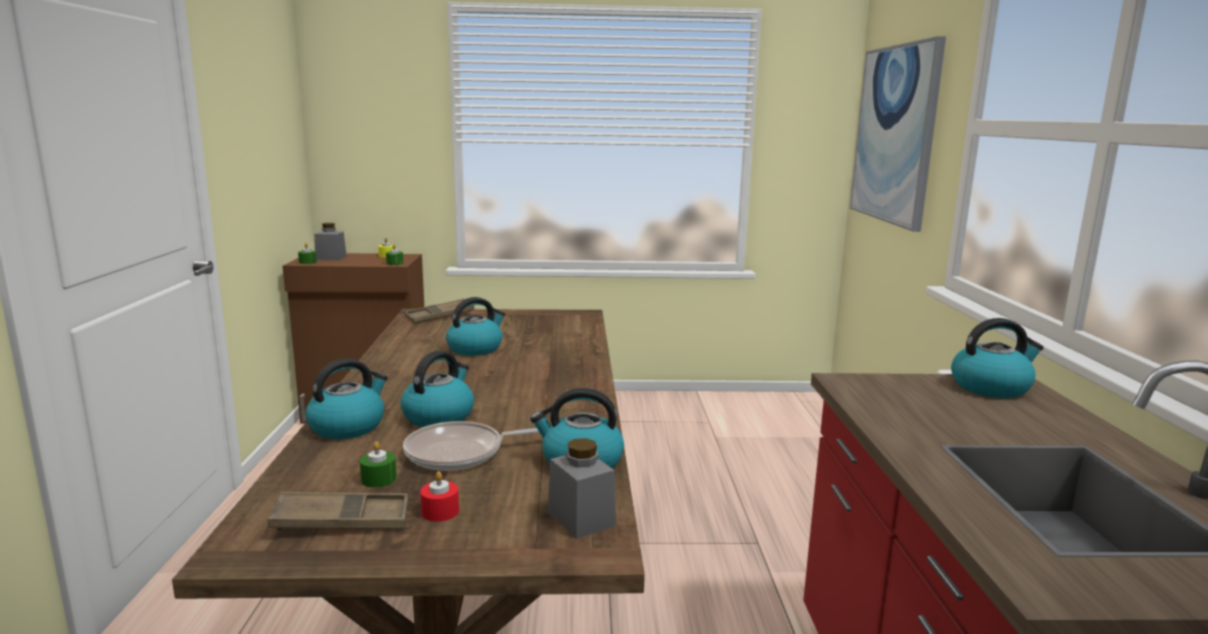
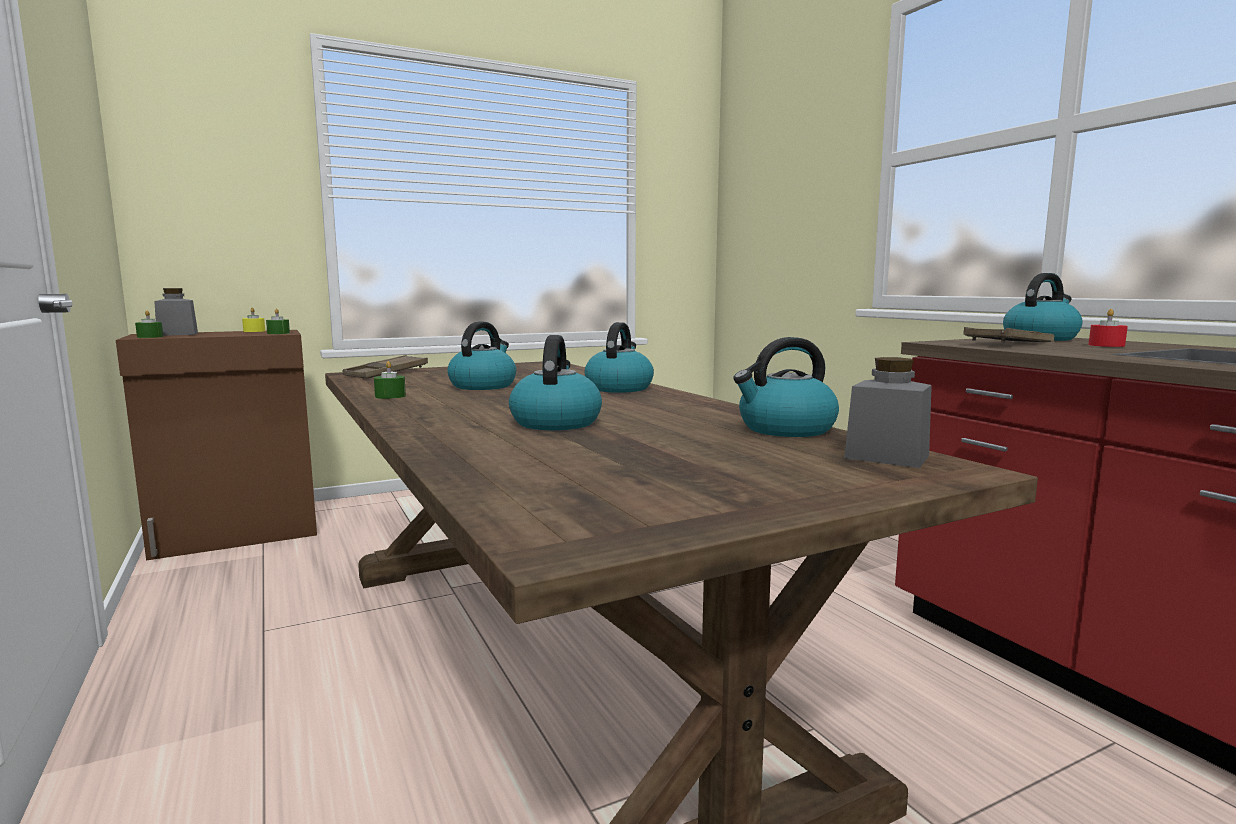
camera: 25 degrees left, 5 degrees down
(342, 520) = (637, 497): brown tray -> brown tray (1008, 343)
(348, 426) = (458, 439): kettle -> kettle (619, 388)
(378, 479) = (599, 465): green candle -> green candle (390, 396)
(440, 511) = (735, 474): red candle -> red candle (1106, 345)
(460, 453) = (647, 439): frying pan -> none
(894, 134) = (778, 192): picture -> none

